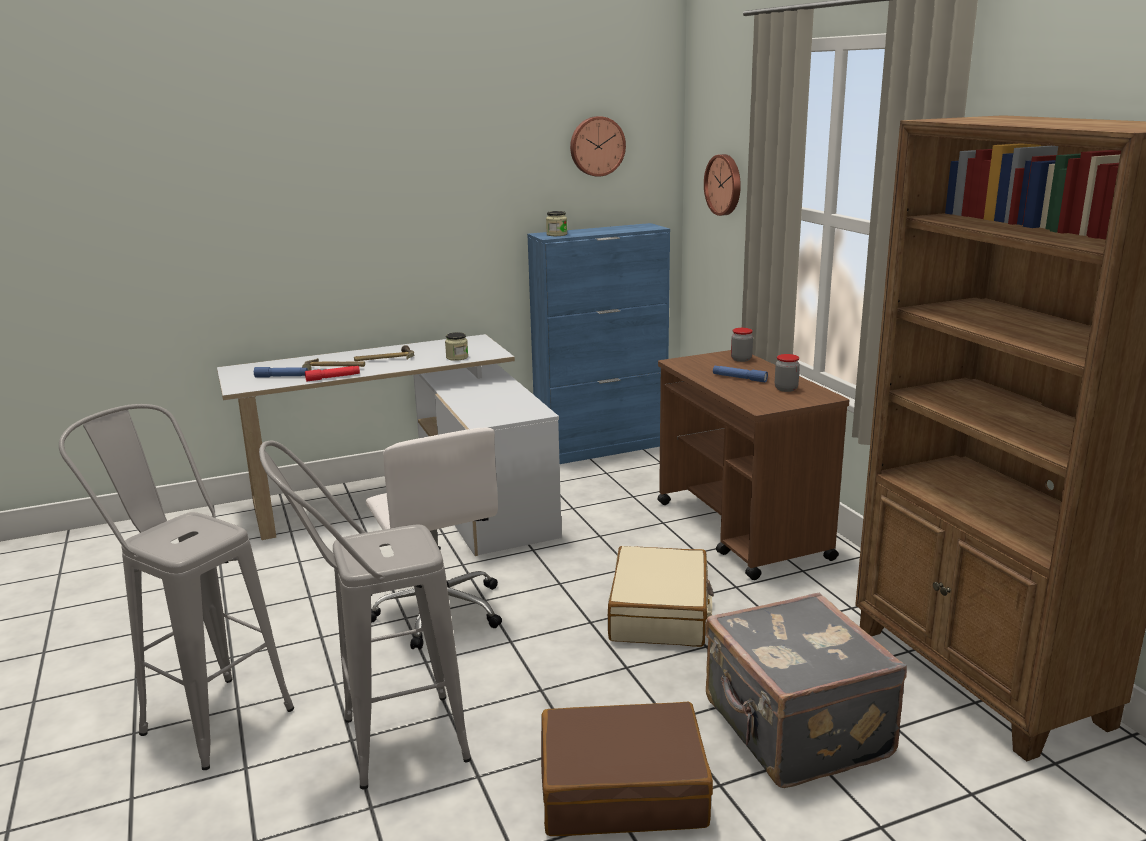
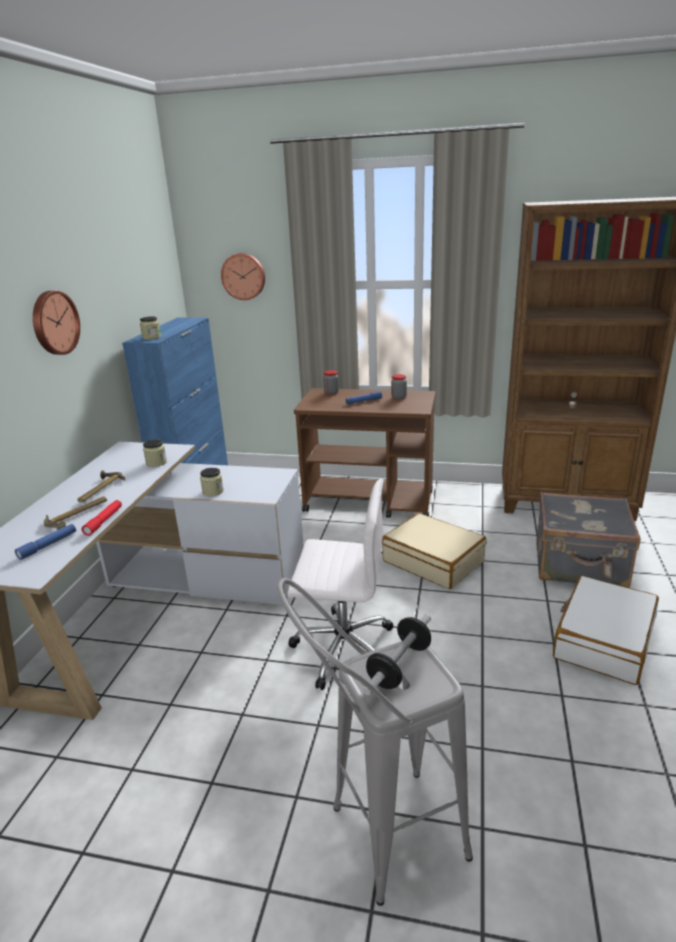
camera: 55 degrees left, 5 degrees up
(198, 532) = (399, 666): none -> dumbbell
(382, 746) = (500, 732): grey stool -> none
(464, 401) = (213, 491): none -> jar
(596, 146) = (140, 257): wall clock -> wall clock (54, 323)
(622, 788) = (603, 640): brown suitcase -> white suitcase

